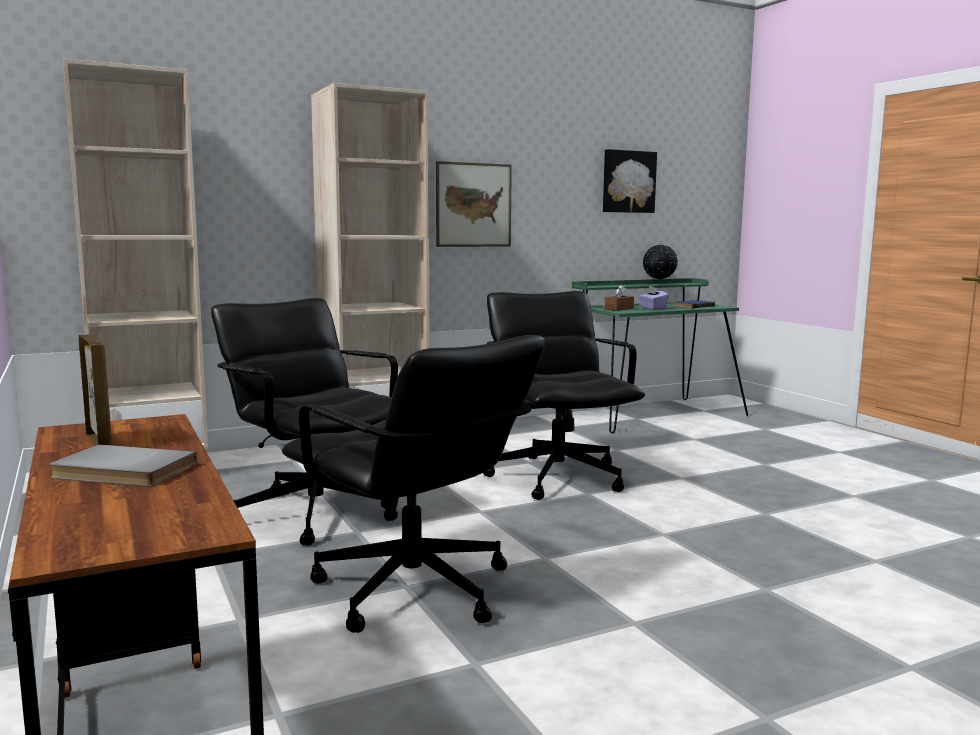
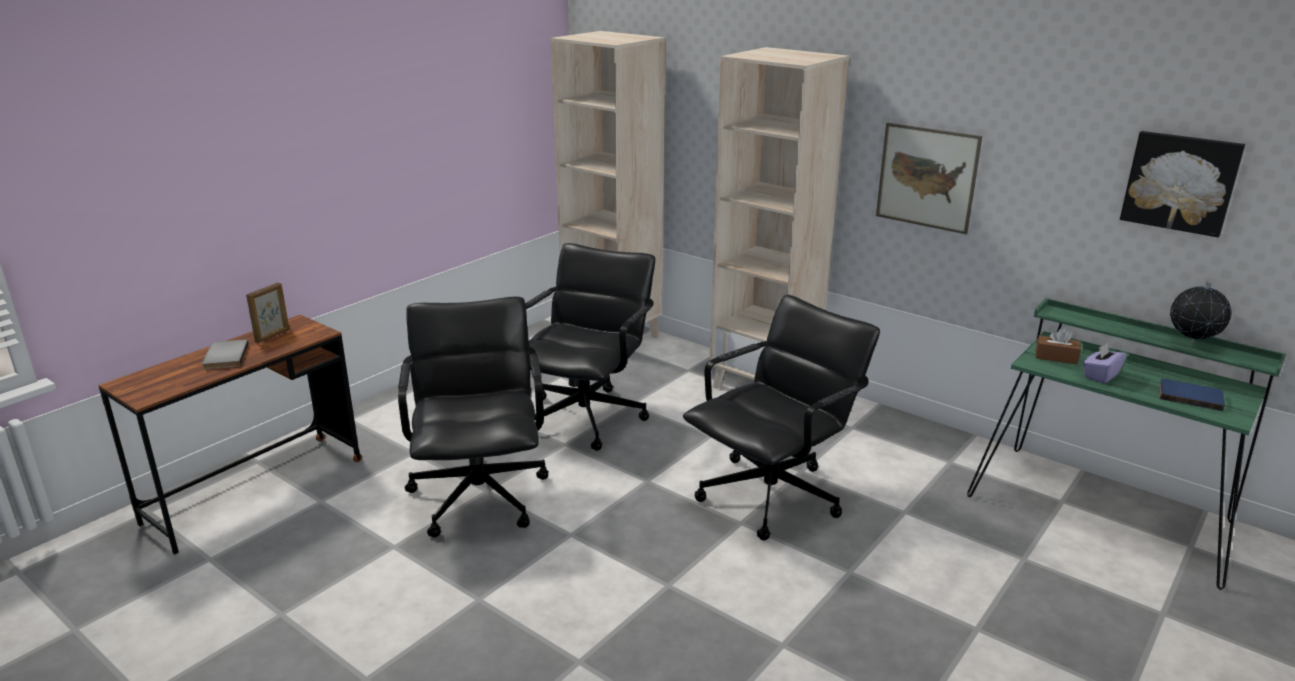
camera: 65 degrees right, 15 degrees up
(413, 591) = (480, 496): black office chair -> black office chair turned 150 degrees clockwise

